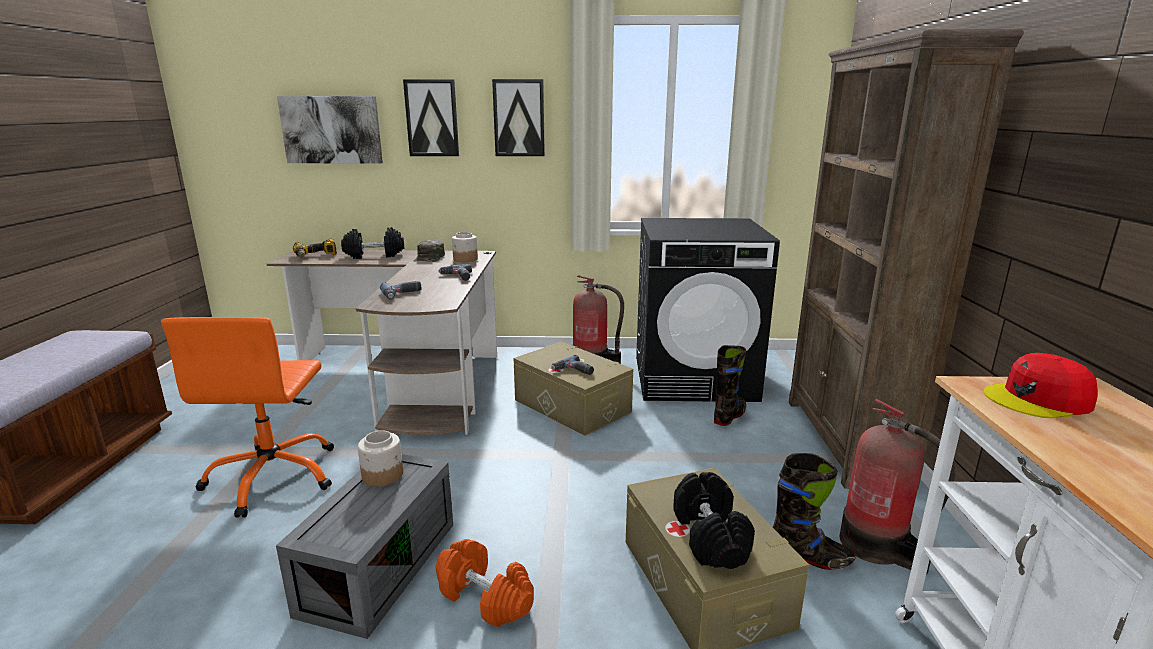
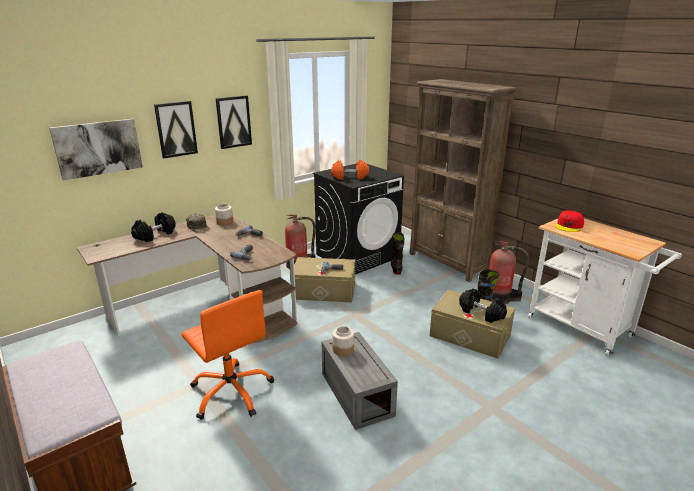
camera: 40 degrees left, 5 degrees up
(315, 255) = (112, 247): power drill -> none
(485, 597) = (413, 379): orange dumbbell -> orange dumbbell (350, 177)

